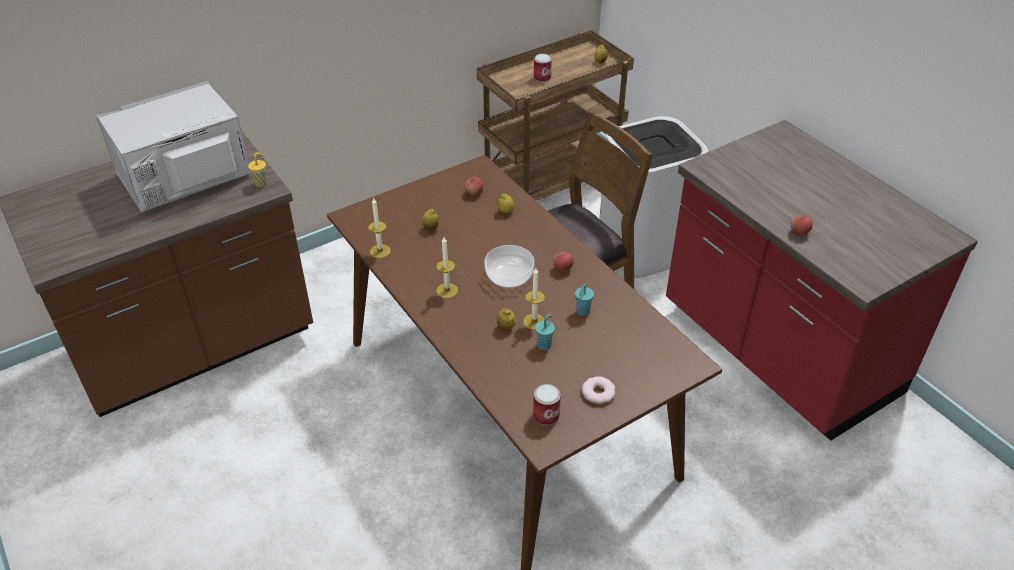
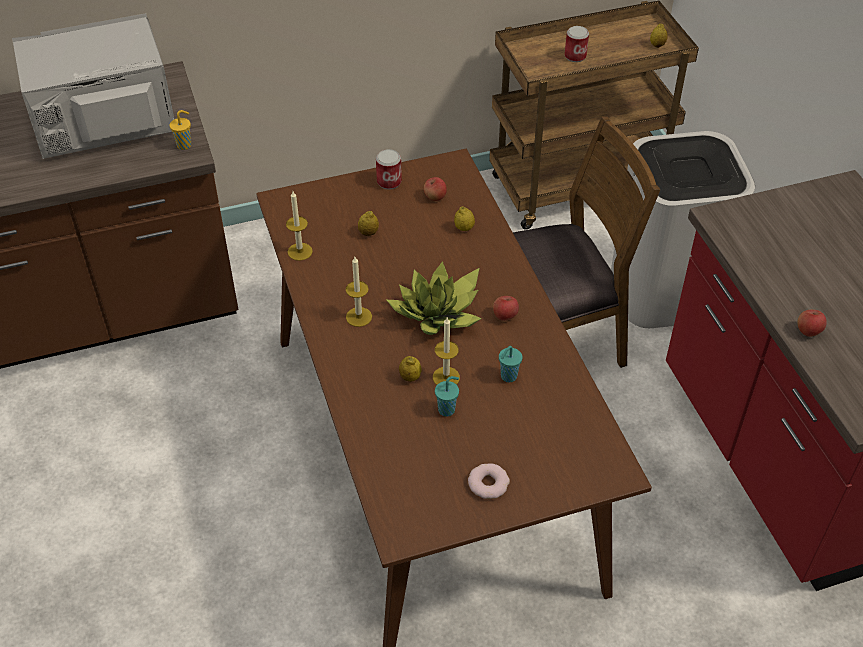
camera: 15 degrees right, 5 degrees up
(510, 276) = (438, 313): bowl -> potted plant
(546, 415) = (416, 498): can -> can (389, 182)

